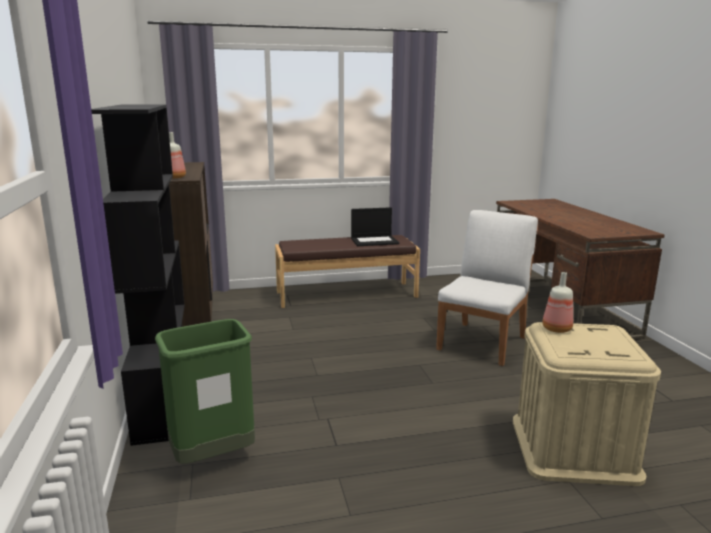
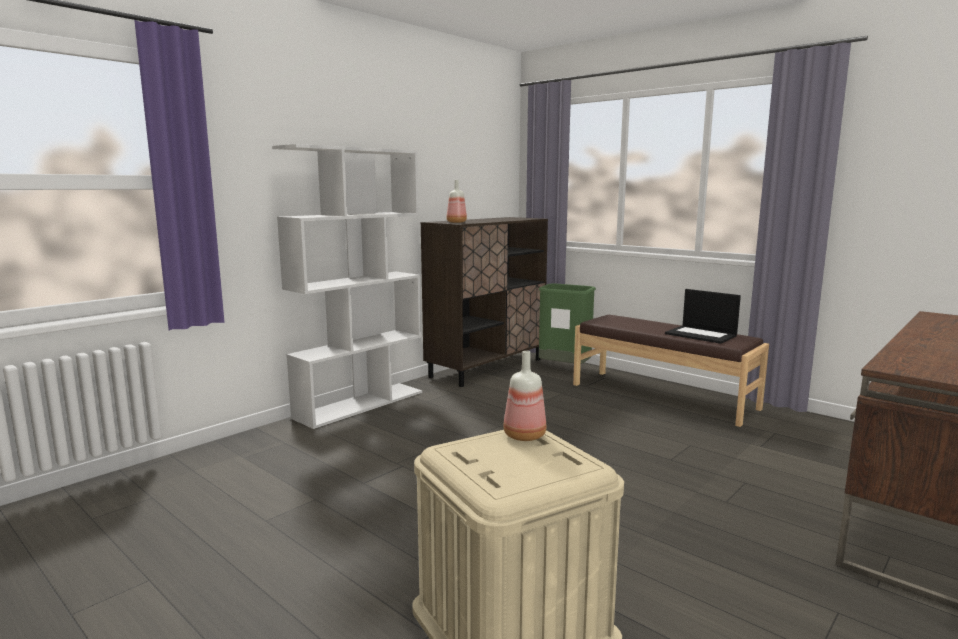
camera: 55 degrees right, 5 degrees down
(163, 398) = (360, 404): black bookcase -> white bookcase
(213, 457) = (300, 446): green trash can -> green trash can (565, 369)
(483, 342) = (697, 495): white chair -> none

